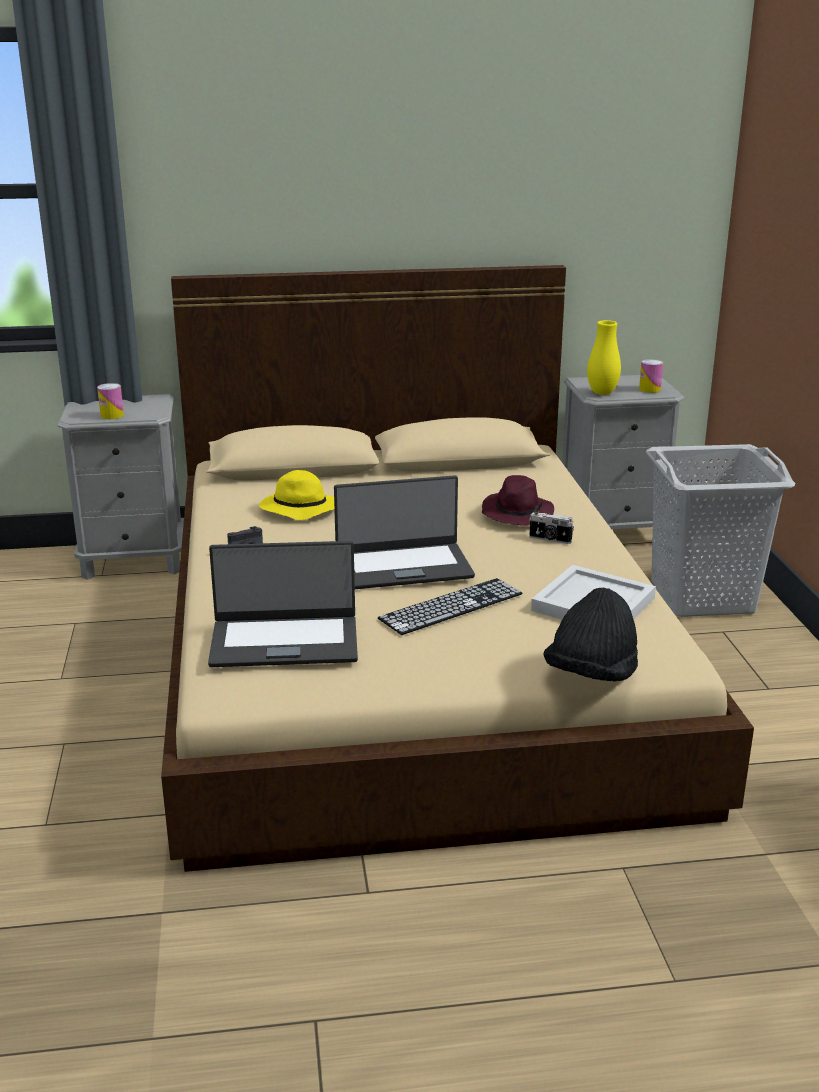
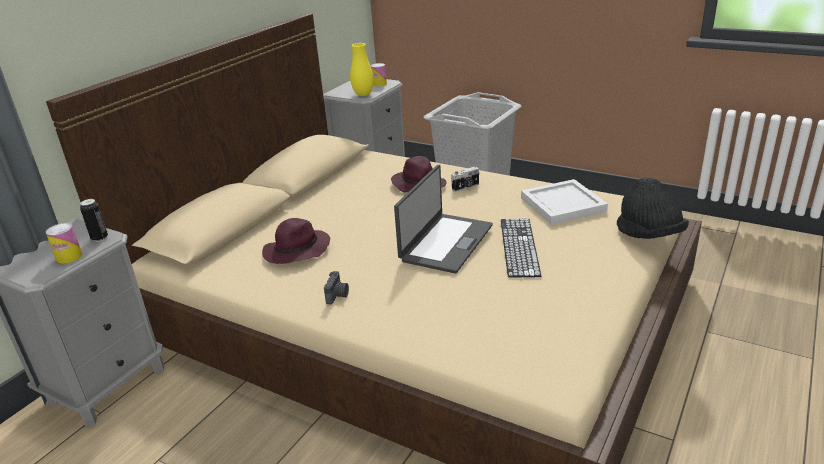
camera: 50 degrees left, 5 degrees up
(149, 413) = (99, 238): none -> can
(284, 641) = (508, 324): laptop -> none
(298, 509) = (296, 251): yellow hat -> purple hat

